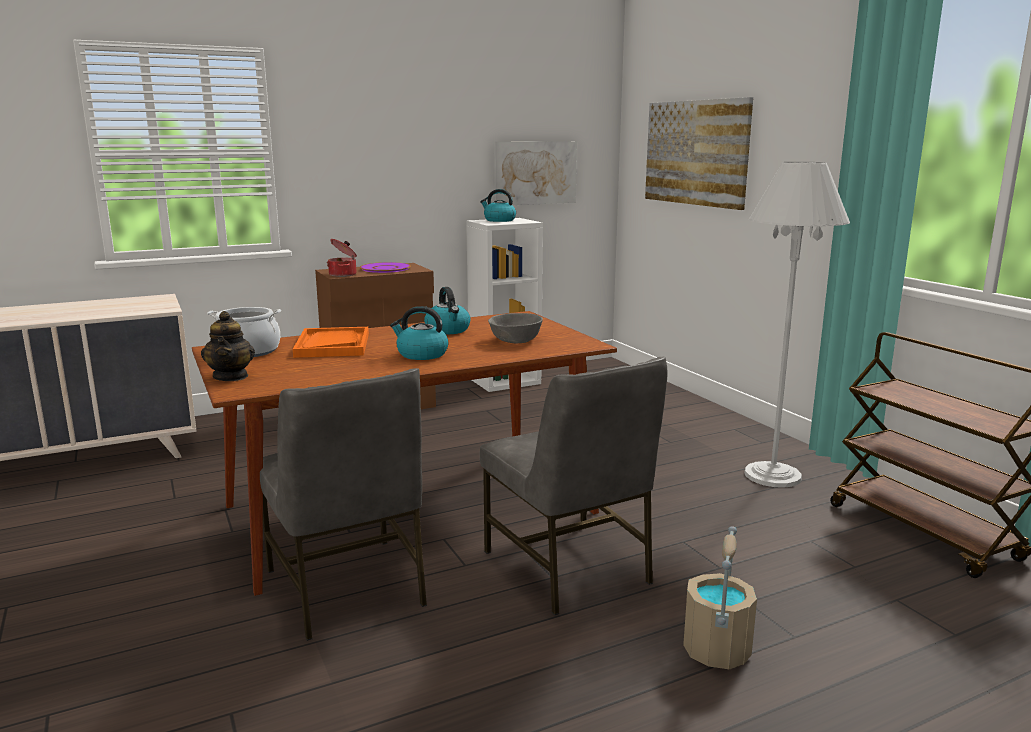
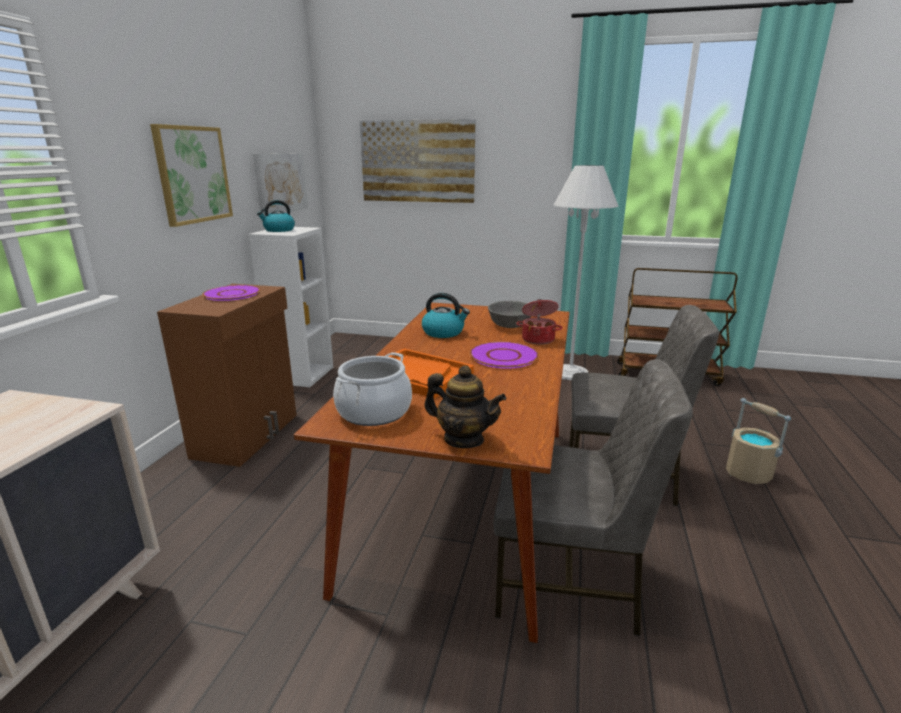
camera: 50 degrees left, 5 degrees up
(343, 274) = (215, 309): cooking pot -> cooking pot (538, 339)
(403, 160) = (193, 174): none -> picture
(421, 354) = (504, 356): kettle -> purple plate

